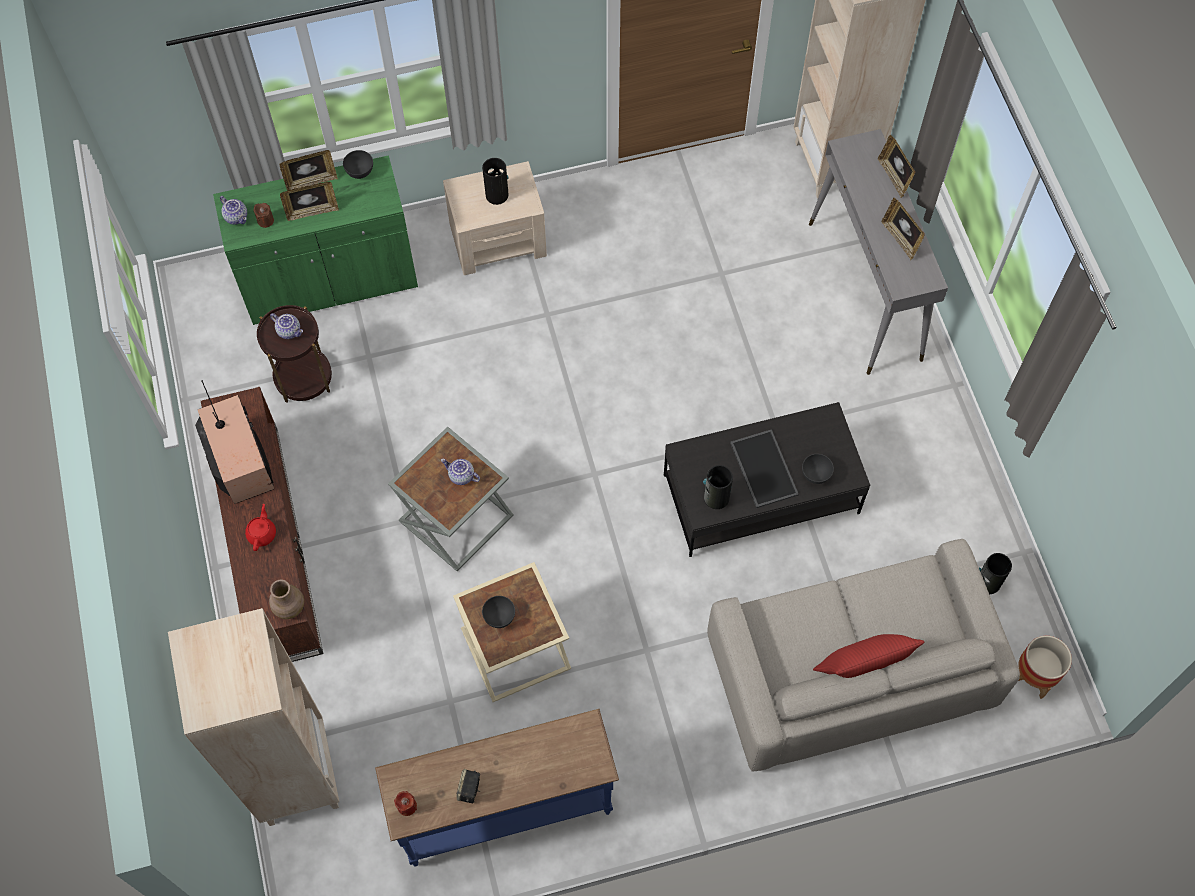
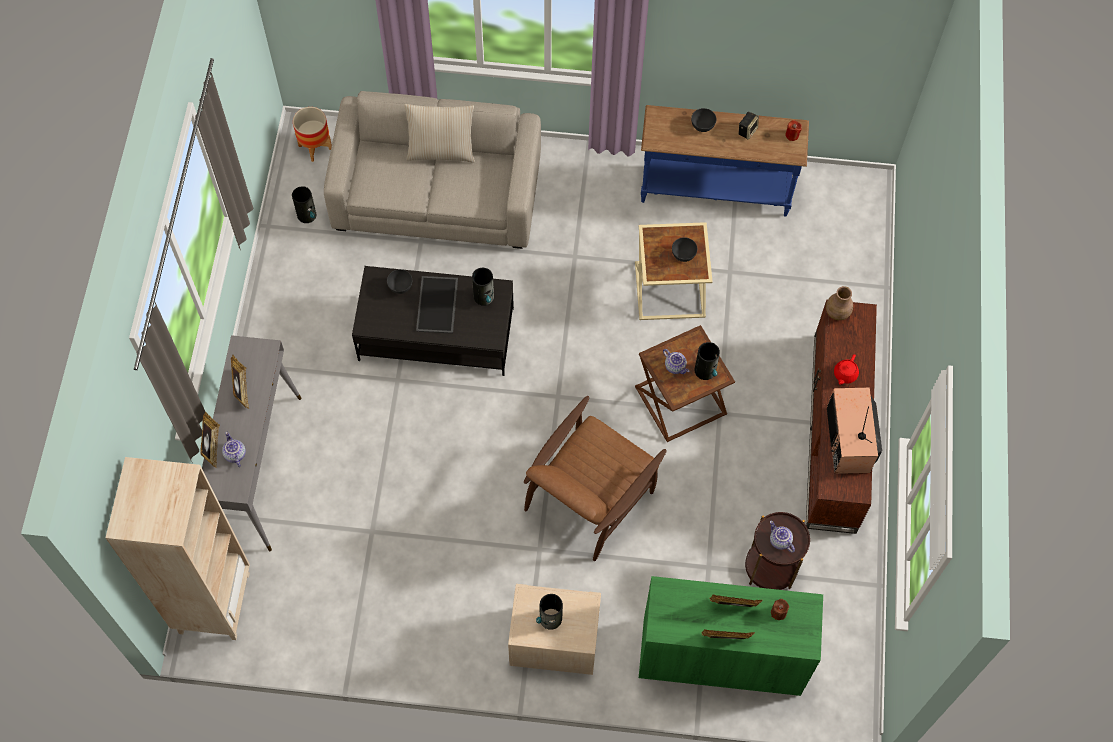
camera: 160 degrees left, 0 degrees up
(237, 217) = (803, 626): teapot -> teapot (234, 454)
(295, 775) = (856, 261): beige bookcase -> none
(359, 172) = (678, 632): grey bowl -> grey bowl (702, 126)
(425, 483) = (705, 370): none -> vase
(456, 520) = (681, 399): grey side table -> brown side table
(516, 382) = (590, 496): none -> brown armchair
(861, 669) = (441, 151): red pillow -> beige pillow

